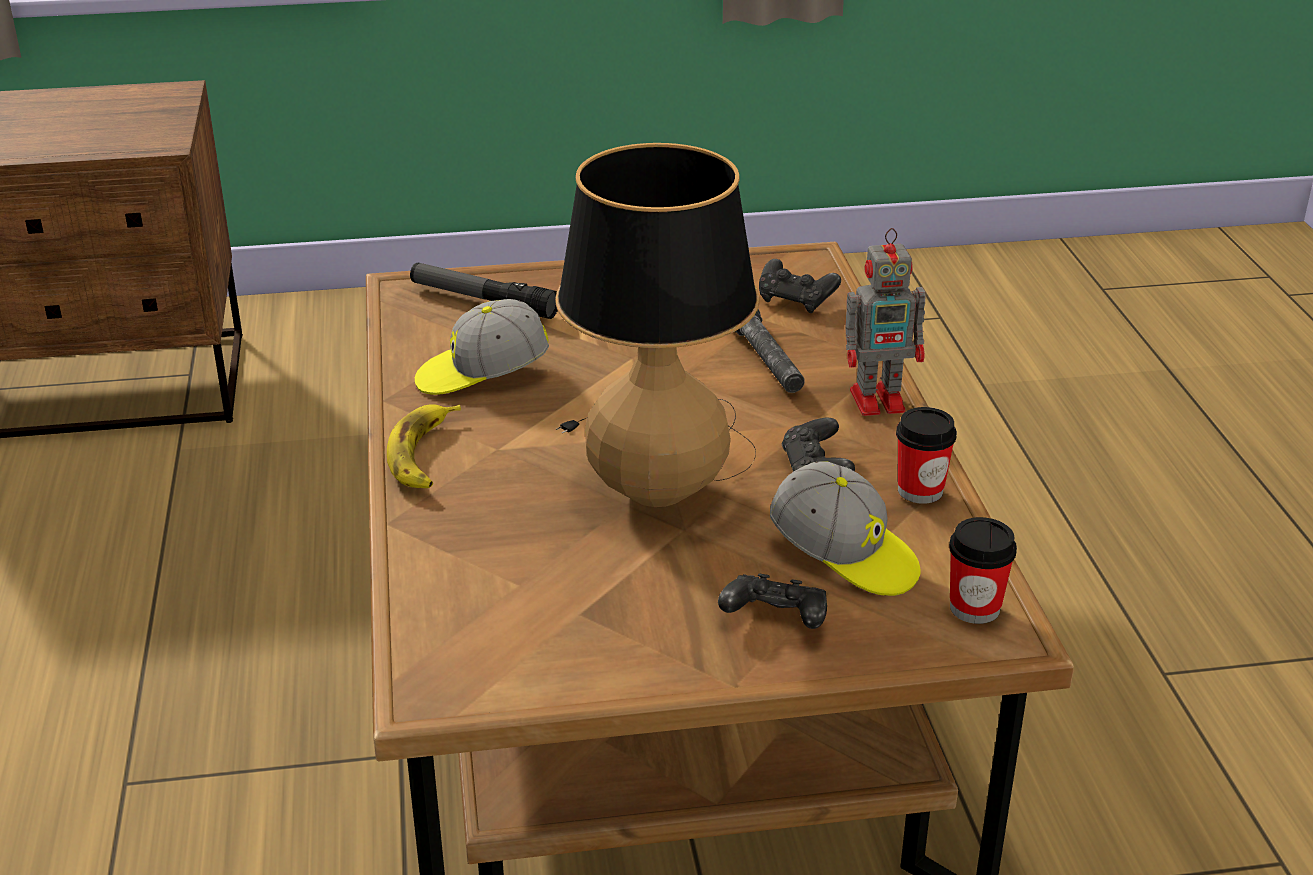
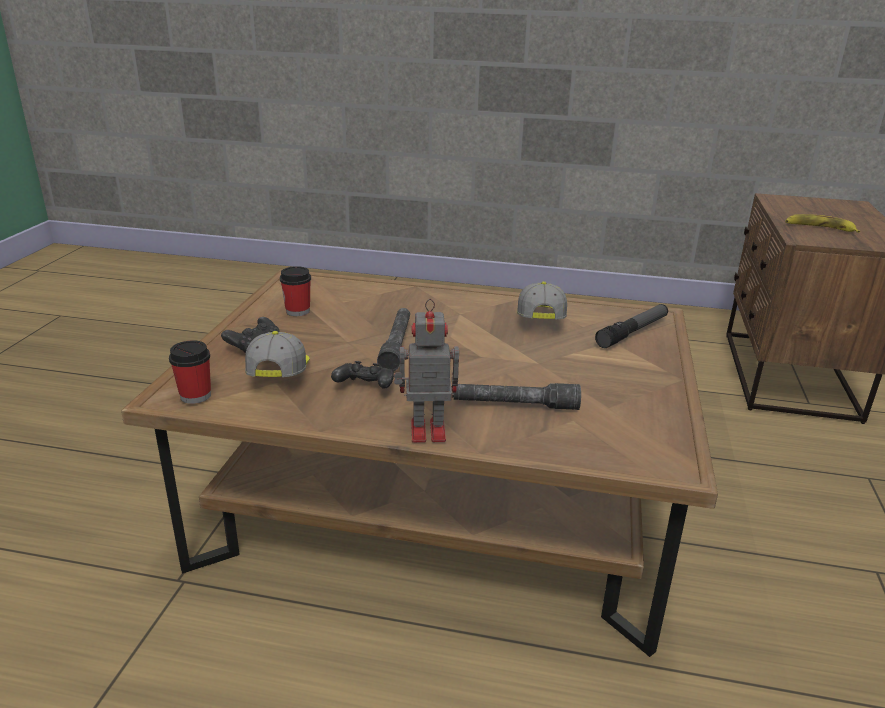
camera: 110 degrees right, 5 degrees down
(424, 455) = (464, 297): banana -> banana (819, 228)
(663, 479) = (396, 345): table lamp -> grey flashlight
(796, 301) = (598, 440): black game controller -> none
(844, 556) = (280, 375): cap -> cap turned 120 degrees clockwise
(880, 400) = (425, 431): toy robot -> toy robot turned 75 degrees clockwise
(920, 490) = (311, 413): cup -> cup (298, 311)

